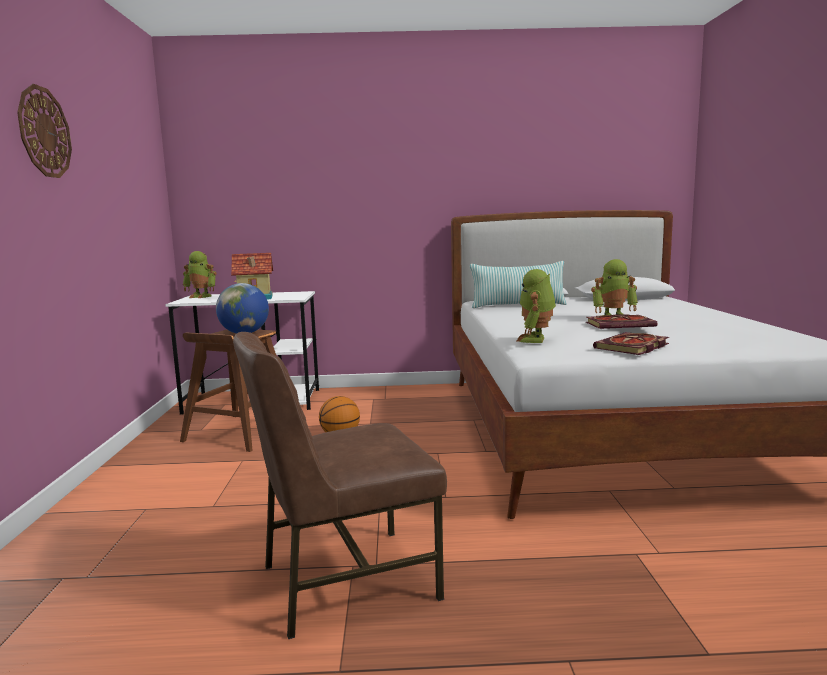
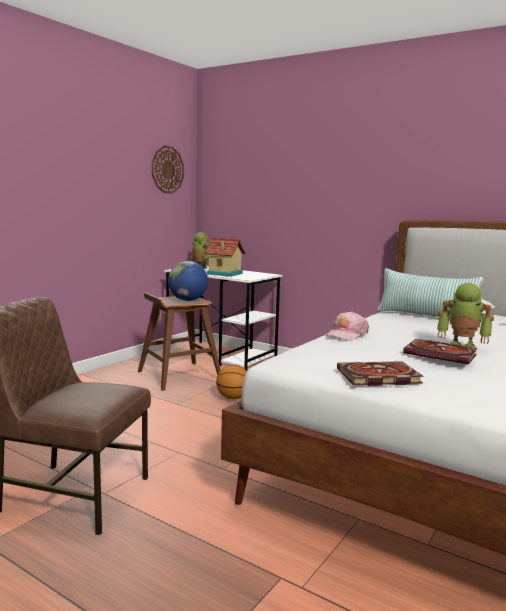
camera: 35 degrees right, 0 degrees up
(44, 132) = (59, 148): wall clock -> wall clock (167, 169)
(513, 327) = (346, 334): none -> pink cap
(536, 340) = (314, 349): toy robot -> none

